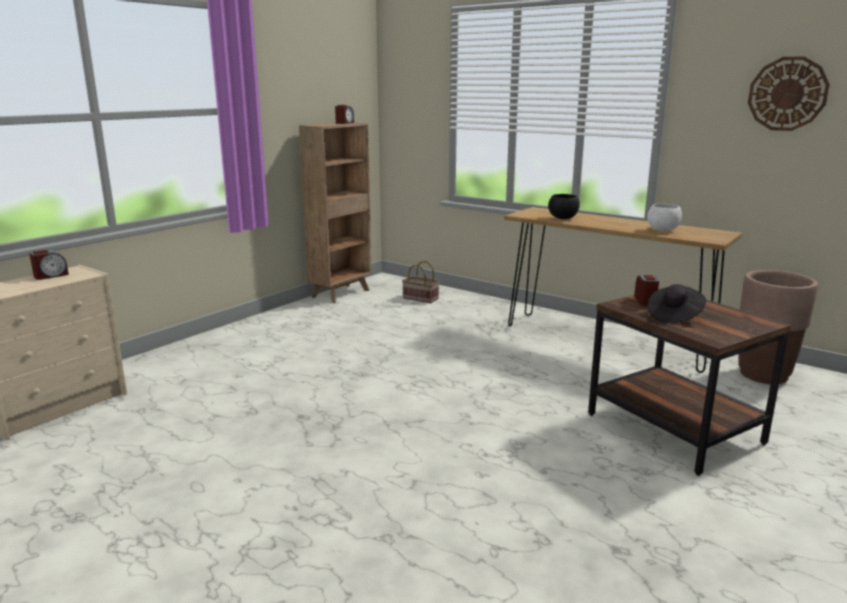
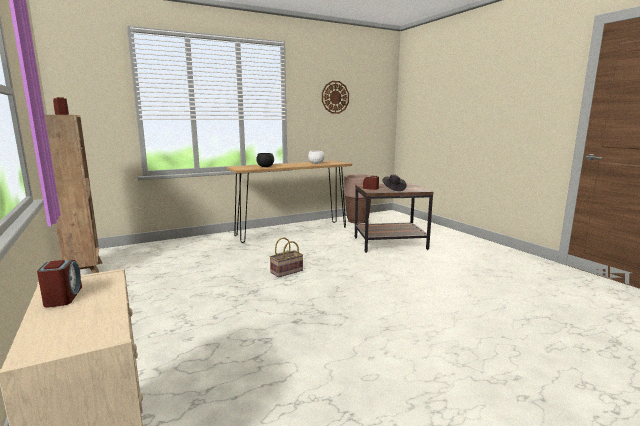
camera: 65 degrees left, 5 degrees down
(419, 298) = (154, 252): basket -> basket (286, 272)

